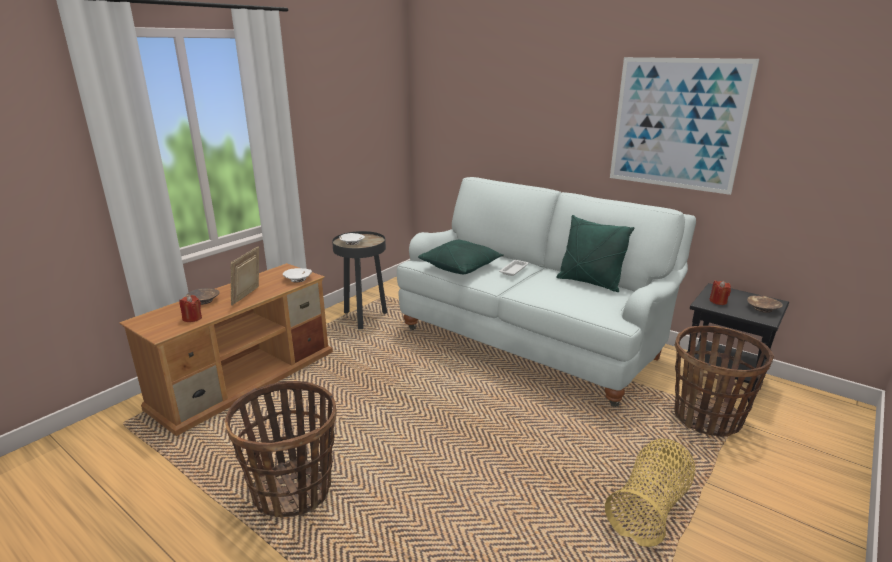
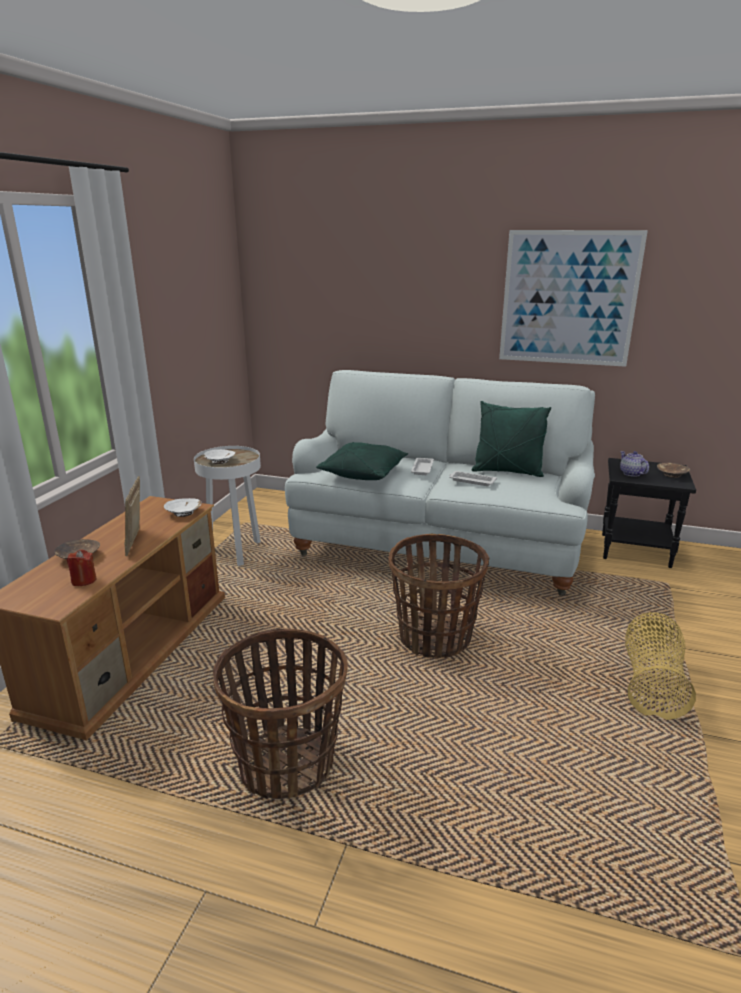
camera: 20 degrees left, 0 degrees up
(364, 318) = (236, 552): black side table -> white side table
(546, 286) = (471, 481): none -> white tray
(707, 418) = (645, 589): basket -> basket (435, 638)
(718, 301) = (631, 473): red candle -> teapot

